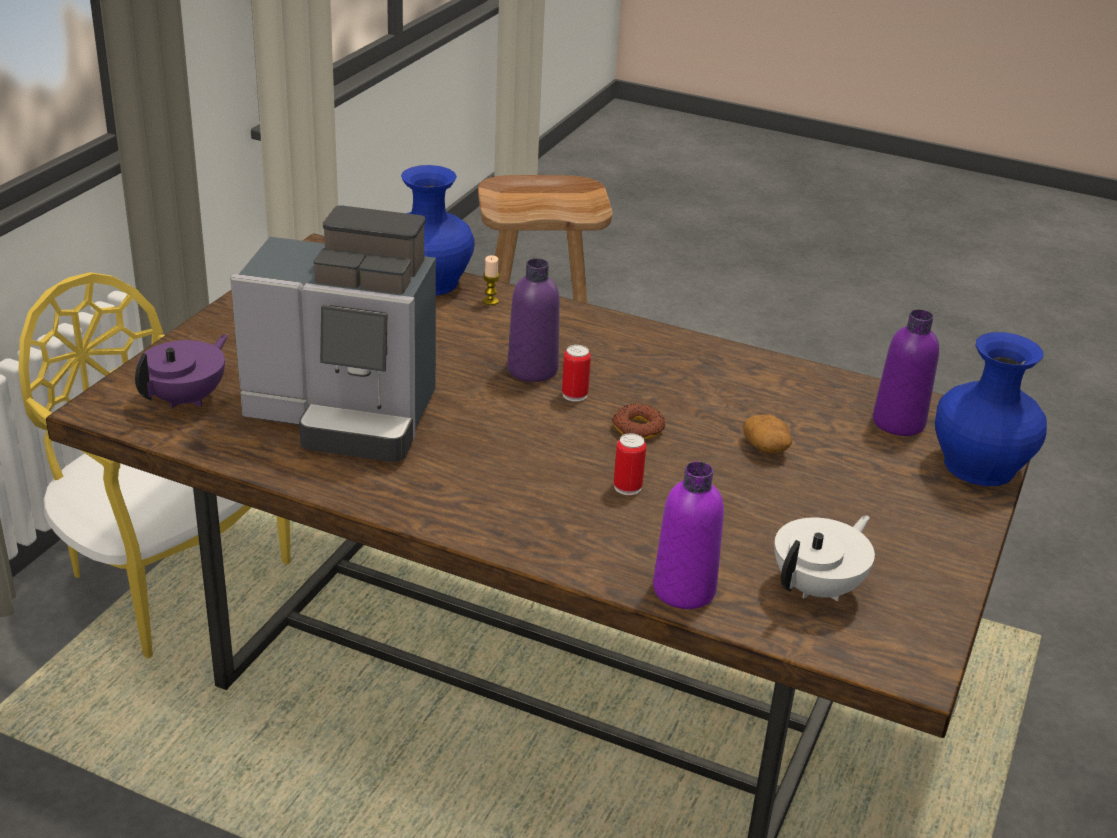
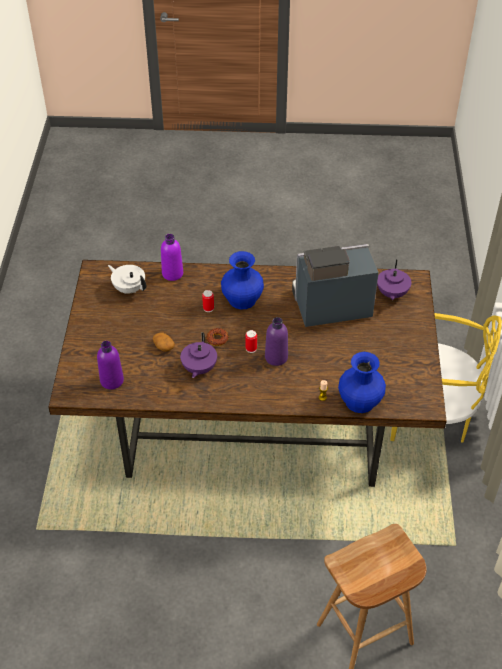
camera: 160 degrees right, 15 degrees up
(704, 394) = (199, 368): none -> purple teapot
(818, 587) = (129, 288): white teapot -> white teapot turned 105 degrees clockwise
(978, 465) = (76, 366): blue vase -> blue vase (242, 299)

